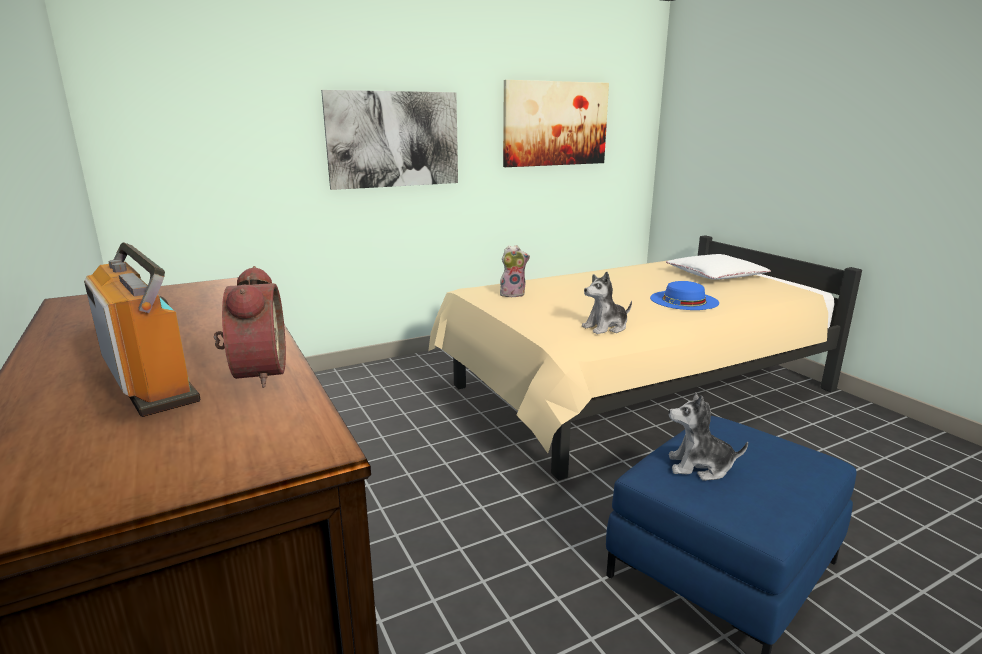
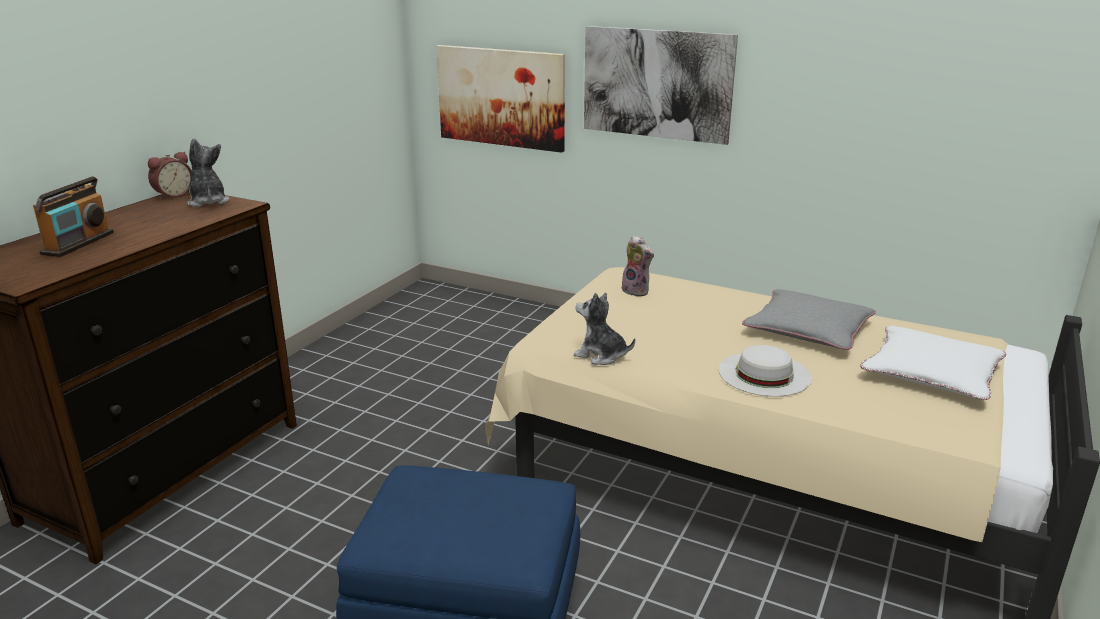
camera: 55 degrees right, 5 degrees up
(255, 373) = (96, 255): alarm clock -> alarm clock (173, 195)
(555, 124) = (893, 85): picture -> picture (501, 97)
(633, 278) = (808, 329): none -> grey pillow
(684, 300) = (764, 374): blue hat -> white hat
(699, 467) = (437, 493): plush toy -> plush toy (208, 202)

